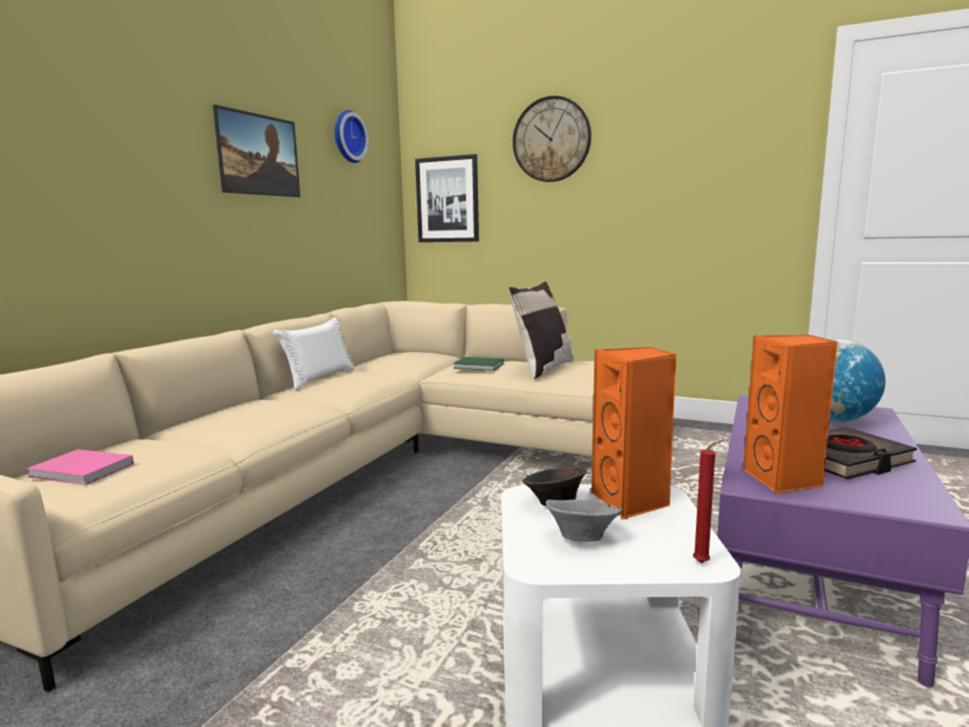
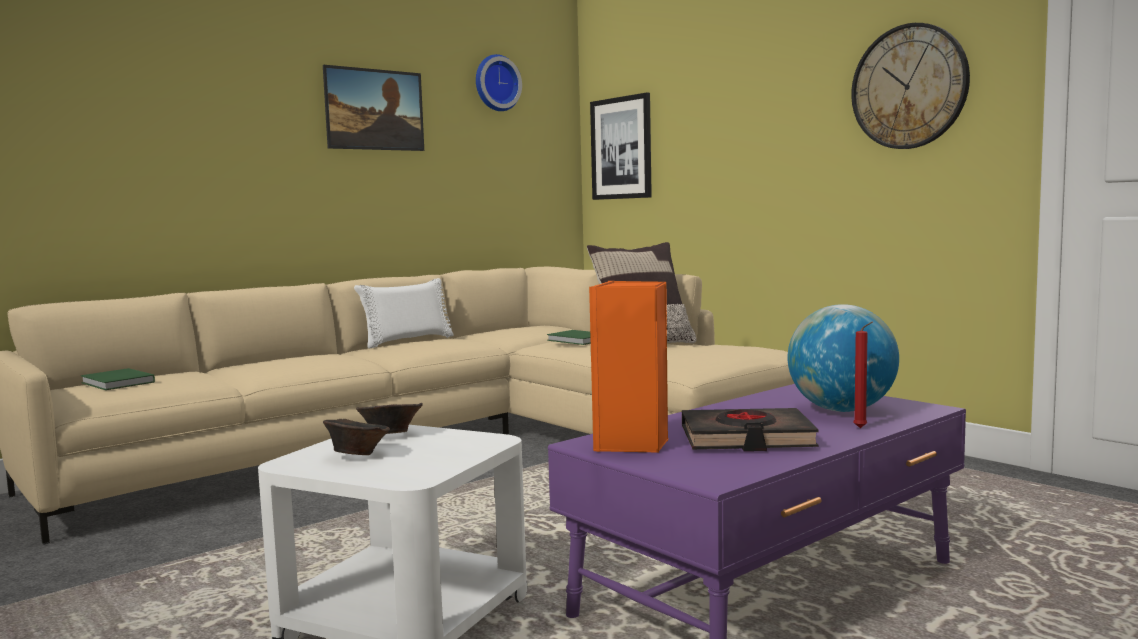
camera: 25 degrees right, 5 degrees down
(82, 471) = (117, 383): pink book -> green book
(551, 139) = (724, 69): wall clock -> wall clock (909, 87)
(581, 538) = (357, 455): grey bowl -> brown bowl
(632, 502) = (454, 442): orange speaker -> none
(704, 563) = (411, 480): red candle -> red candle (862, 428)

